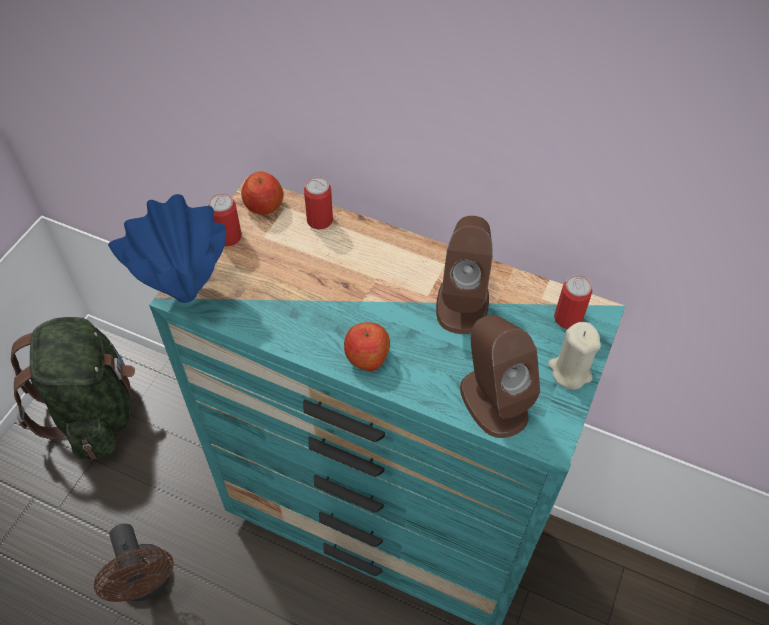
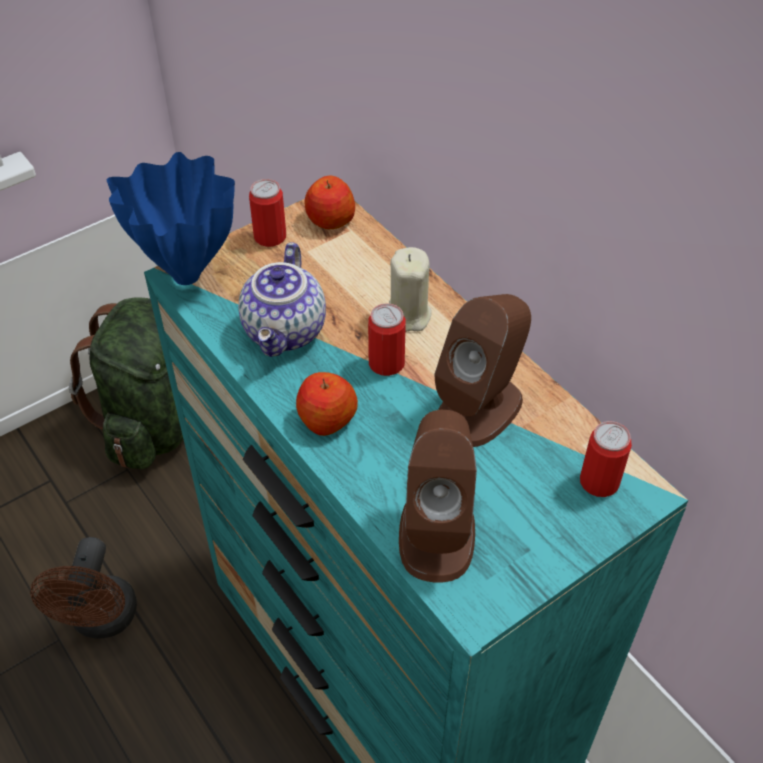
camera: 30 degrees right, 5 degrees down
(293, 305) = (286, 332): none -> teapot
(319, 220) = (379, 257): can -> can (386, 363)
(570, 371) = (557, 543): beige candle -> beige candle (407, 315)

